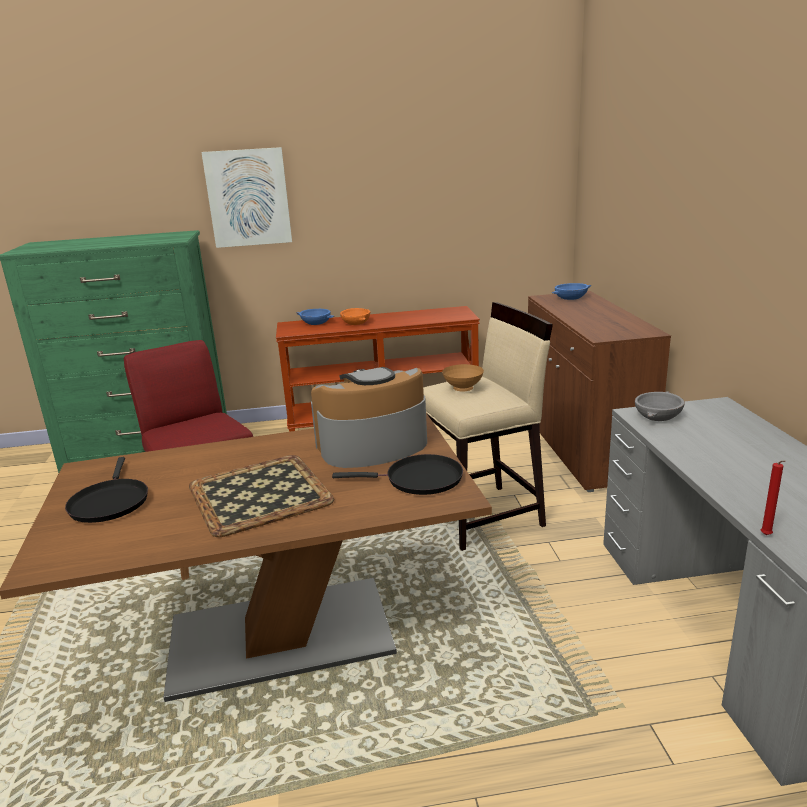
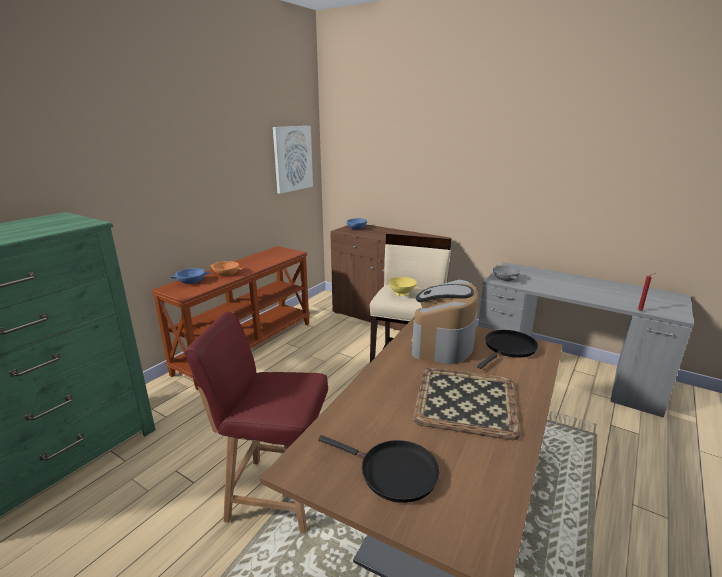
camera: 50 degrees left, 0 degrees up
(248, 198) = (111, 175): picture -> picture (292, 158)
(462, 389) = (401, 294): brown bowl -> yellow bowl

